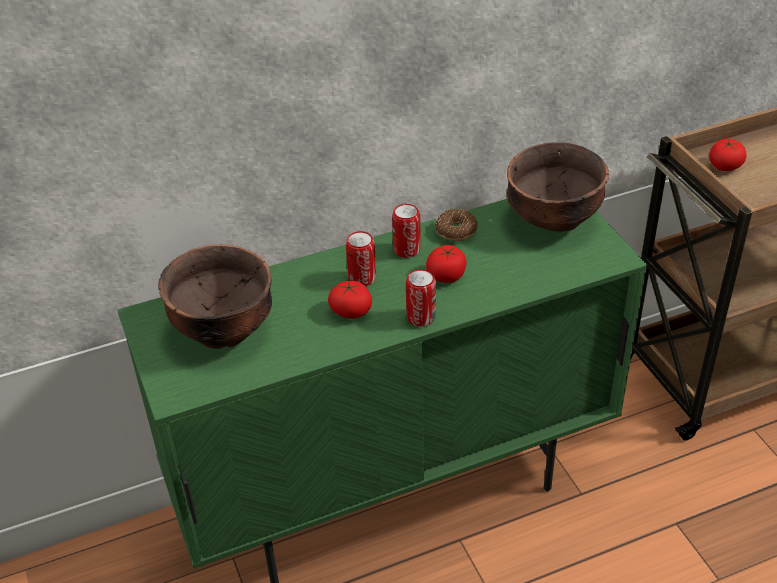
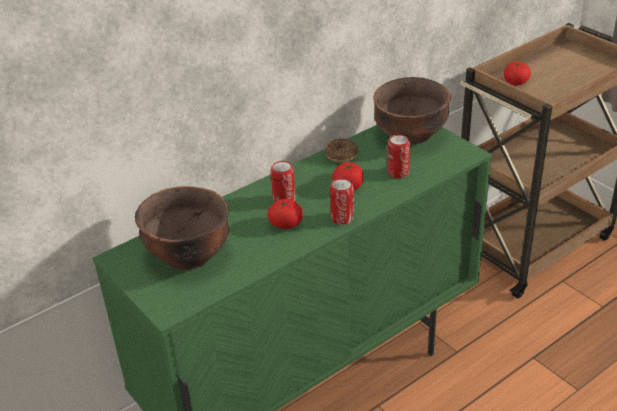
camera: 15 degrees left, 5 degrees down
(406, 250) = (310, 174): can -> can (398, 172)

